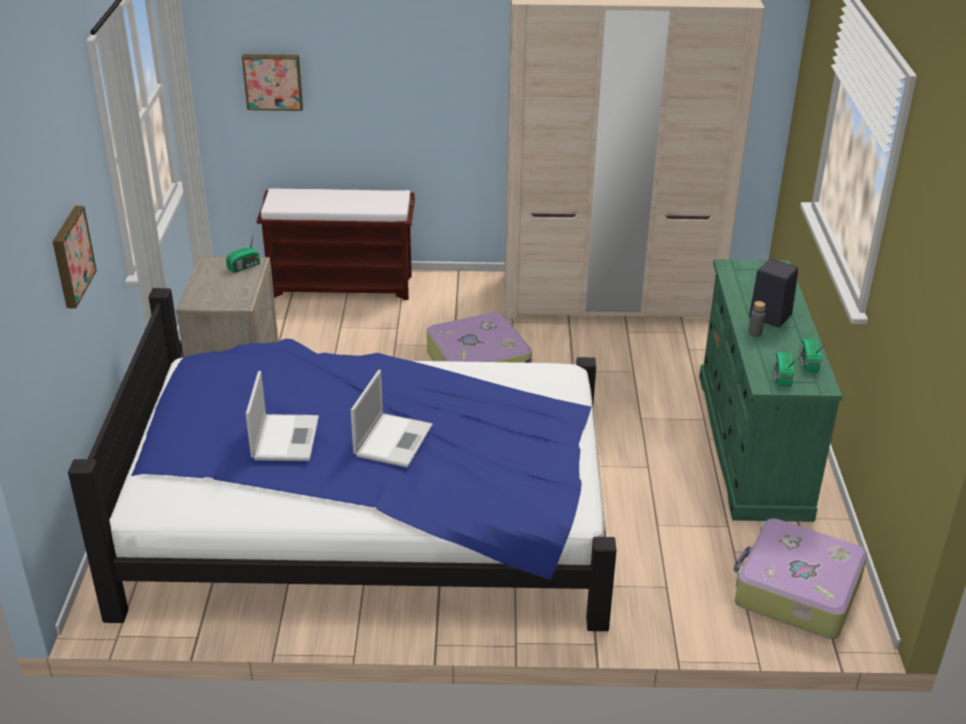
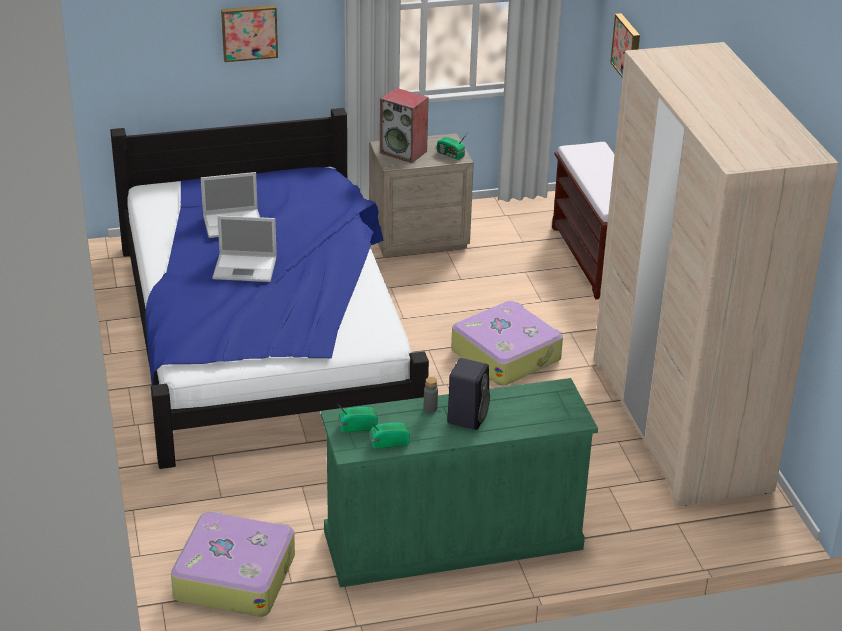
camera: 75 degrees right, 0 degrees up
(218, 292) = (404, 152): none -> speaker

